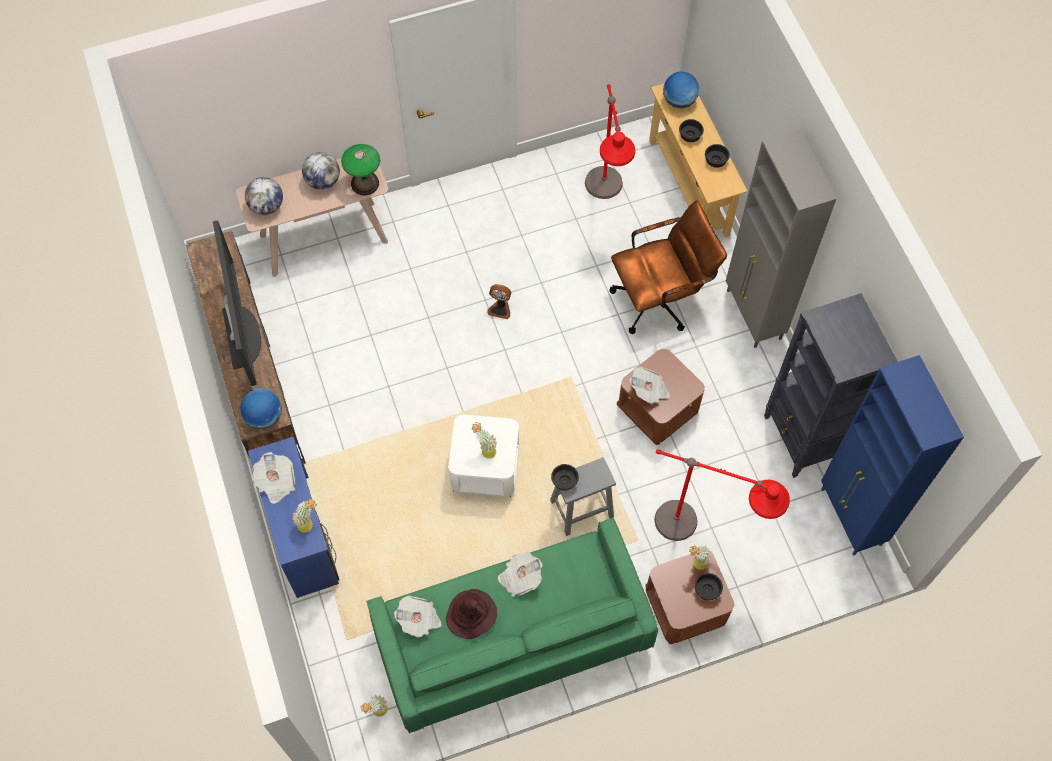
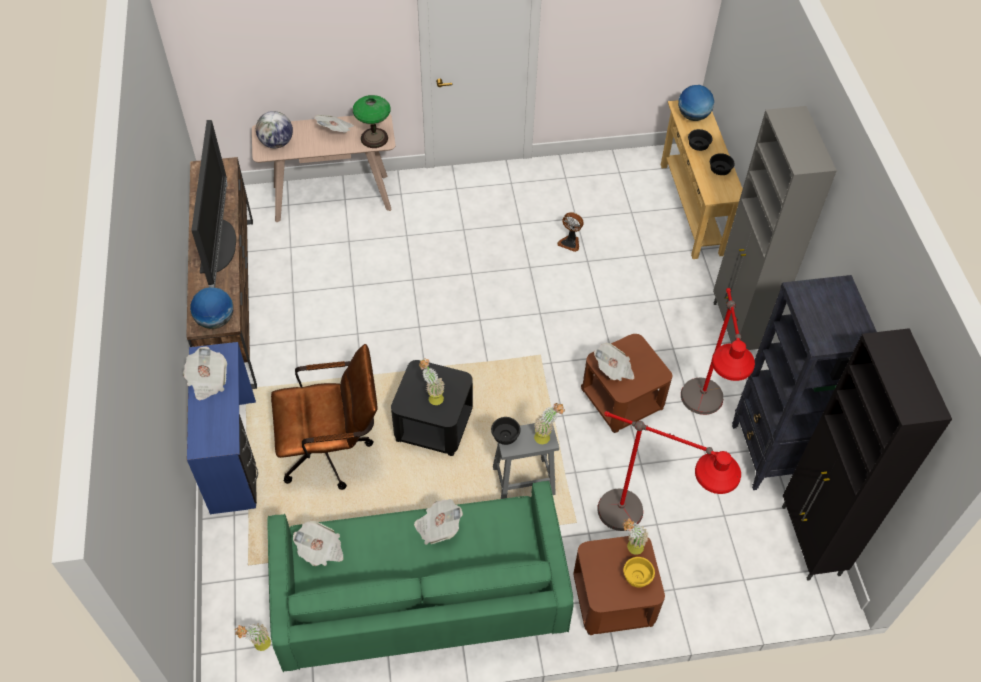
camera: 10 degrees right, 10 degrees down
(309, 524) = (228, 425): potted plant -> potted plant (546, 437)
(323, 181) = (335, 131): globe -> newspaper
(471, 614) = (377, 555): brown hat -> none
(485, 468) = (433, 425): white side table -> black side table
(500, 308) = (484, 283): fan -> fan (570, 242)
(605, 205) = (607, 211): red floor lamp -> red floor lamp (700, 422)
(660, 299) = (645, 300): brown office chair -> brown office chair (333, 451)
(707, 589) = (637, 576): black bowl -> yellow bowl
(851, 518) = (810, 541): blue cabinet -> black cabinet

